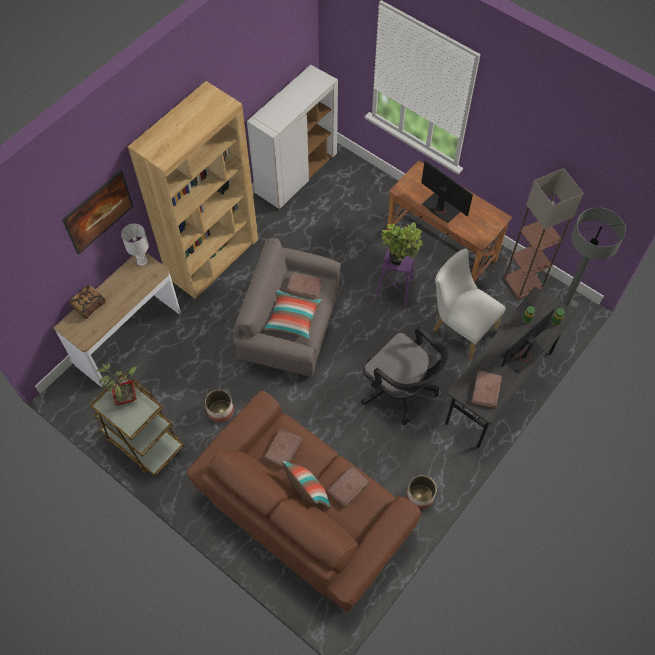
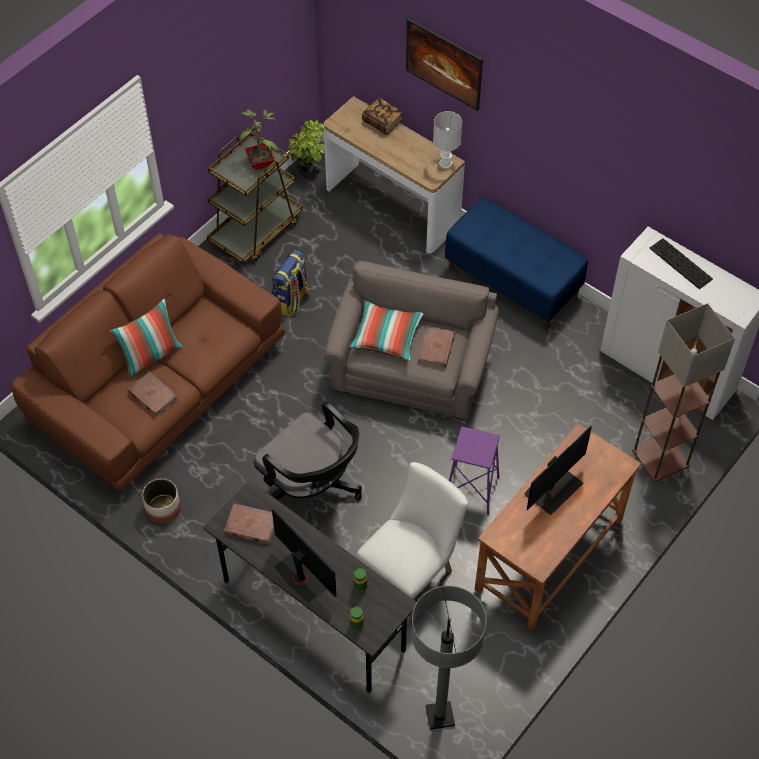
camera: 90 degrees right, 5 degrees down
(213, 258) = (513, 282): brown bookcase -> blue bench
(220, 411) = (291, 301): planter -> backpack
(282, 106) = (680, 263): none -> keyboard
(283, 449) = (208, 331): brown book -> none
(399, 259) = (473, 447): potted plant -> potted plant (309, 171)
(401, 391) = (312, 493): black office chair -> black office chair turned 90 degrees counterclockwise
(523, 283) = (491, 665): floor lamp -> floor lamp (659, 458)

